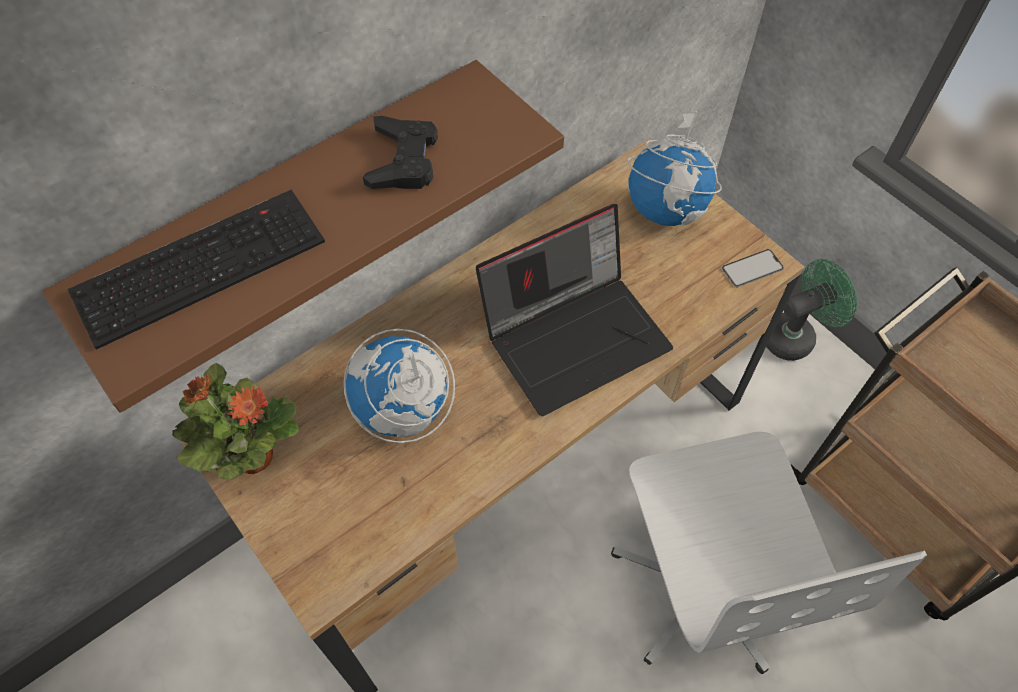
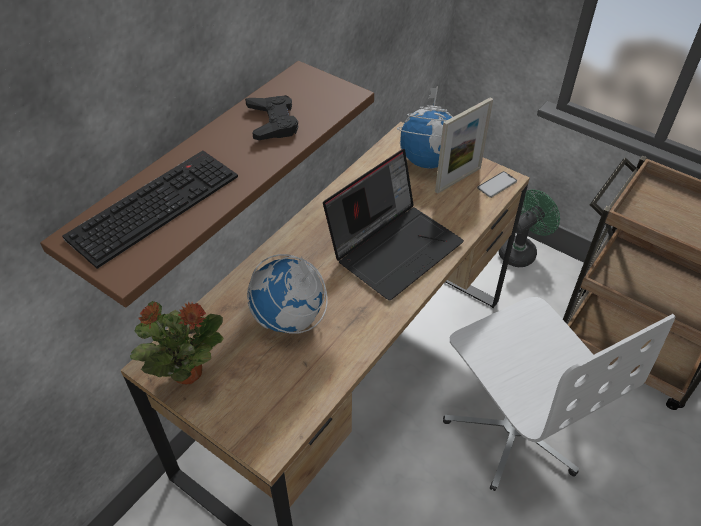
camera: 15 degrees left, 10 degrees down
(699, 249) = (458, 179): none -> picture frame

